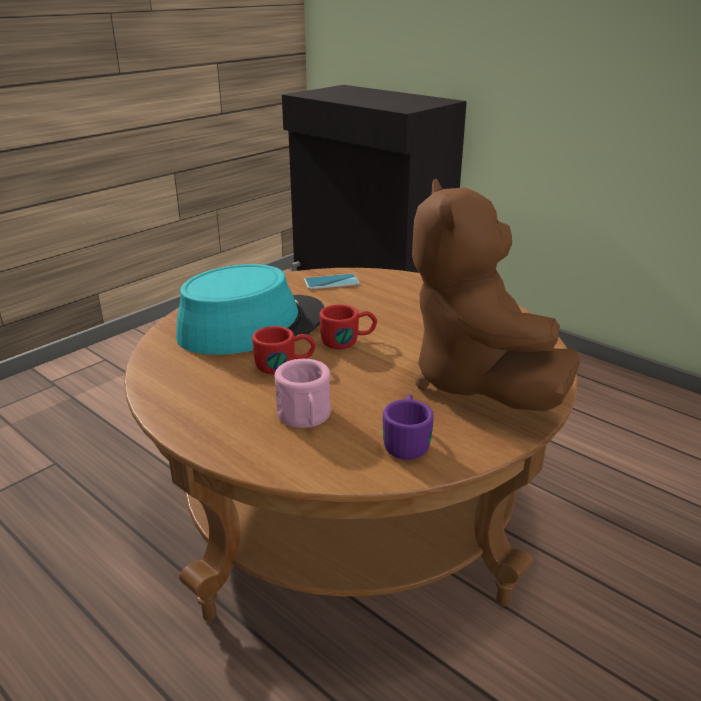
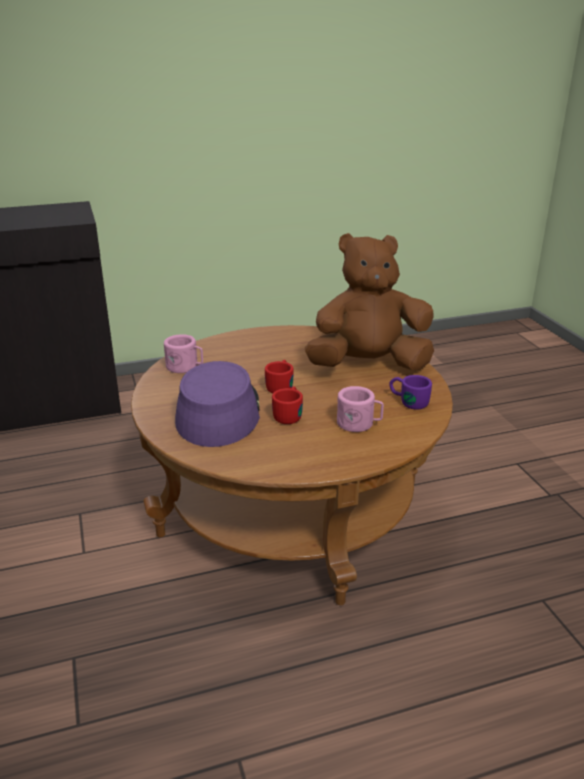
camera: 60 degrees left, 0 degrees up
(252, 326) = (218, 412): turquoise hat -> purple hat
(331, 282) = (185, 367): phone -> pink mug
(476, 382) = (368, 365): brown plush toy -> brown plush toy turned 150 degrees clockwise

